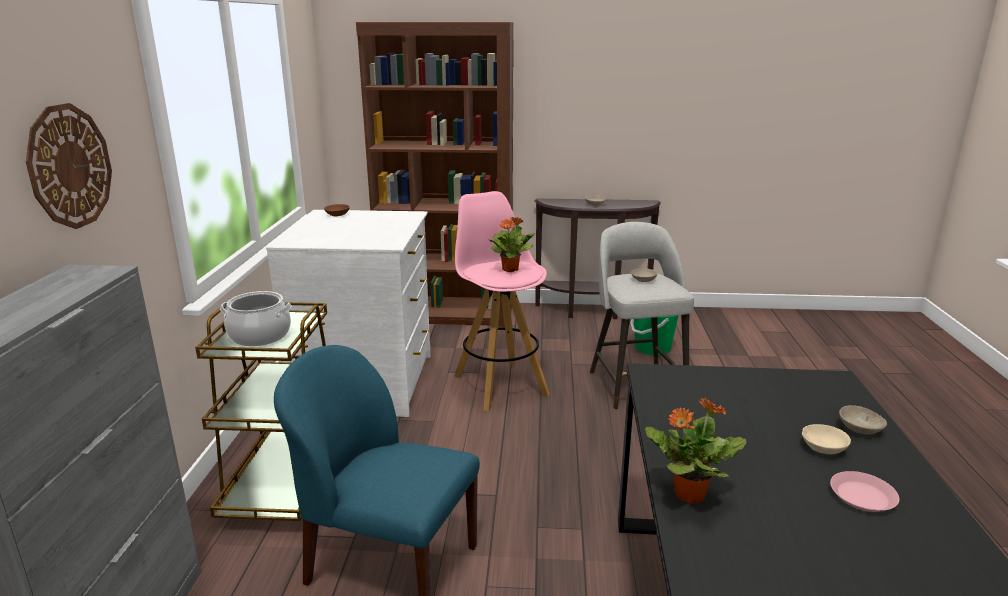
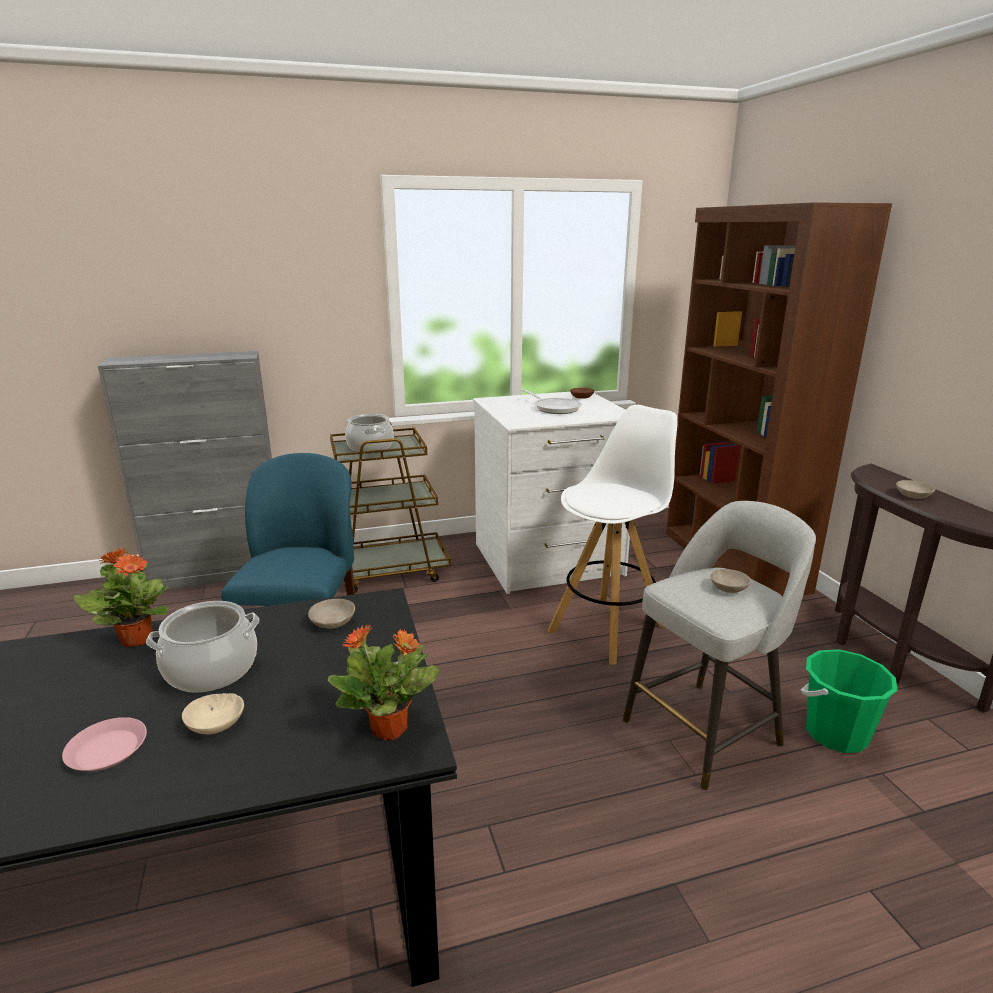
camera: 70 degrees right, 0 degrees up
(69, 166) = (281, 295): wall clock -> none
(358, 227) = (554, 408): none -> frying pan
(500, 384) = (608, 627): pink stool -> white stool
(510, 269) = (615, 498): potted plant -> potted plant (390, 729)
(747, 451) = (211, 669): none -> cooking pot
(858, 428) = (266, 758): beige bowl -> beige bowl (333, 622)

